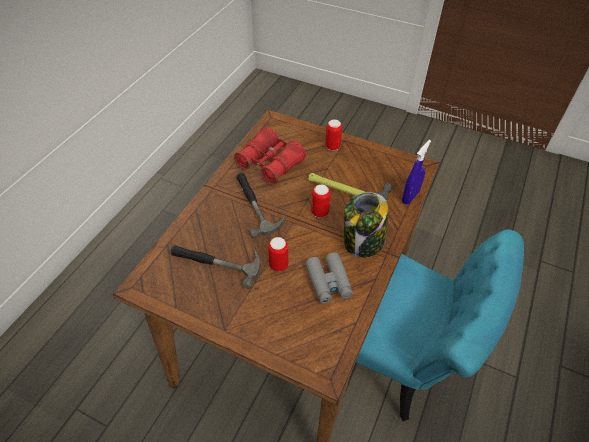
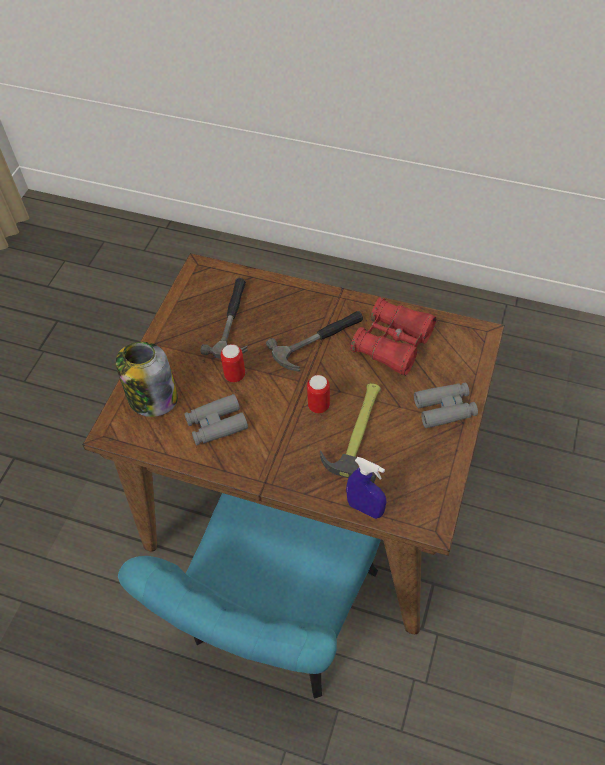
camera: 85 degrees right, 5 degrees up
(332, 146) = (445, 409): can -> grey binoculars
(363, 242) = (278, 455): jar -> jar (152, 398)

